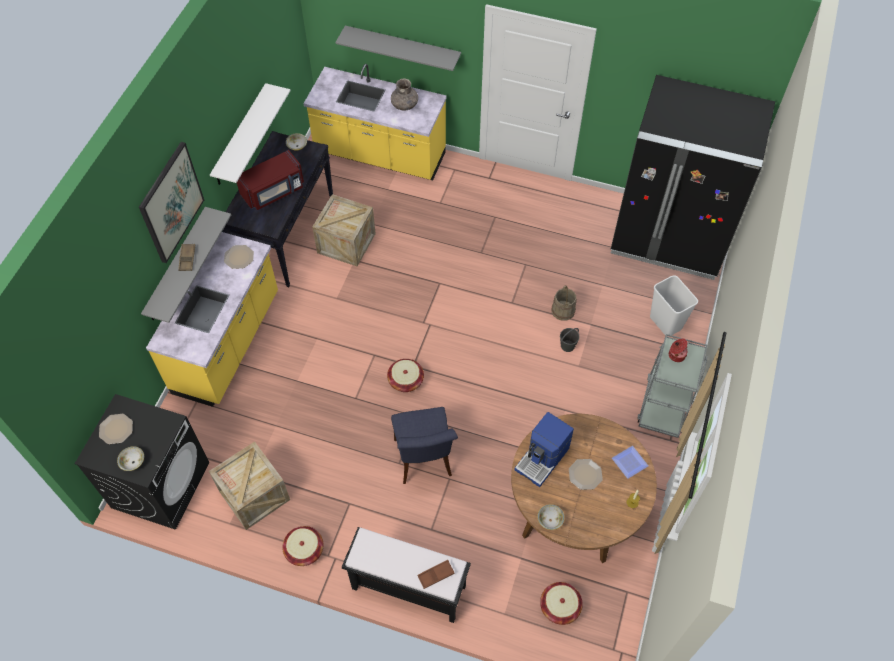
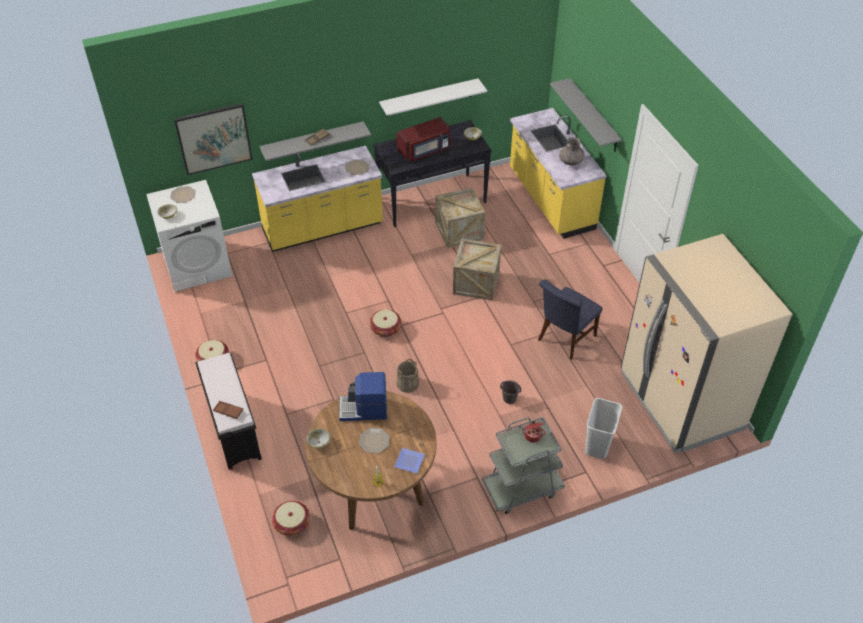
camera: 50 degrees right, 10 degrees down
(161, 484) = (198, 265): black washing machine -> white washing machine
(171, 202) = (326, 91): picture -> picture (214, 138)
(254, 495) = (229, 311): crate -> crate (476, 282)
(273, 191) = (424, 150): red microwave -> red microwave turned 45 degrees counterclockwise
(424, 461) = (334, 377): blue chair -> blue chair (564, 339)
(563, 310) = (537, 377): beige bucket -> beige bucket (407, 383)
(669, 238) = (680, 401): black fridge -> beige fridge

